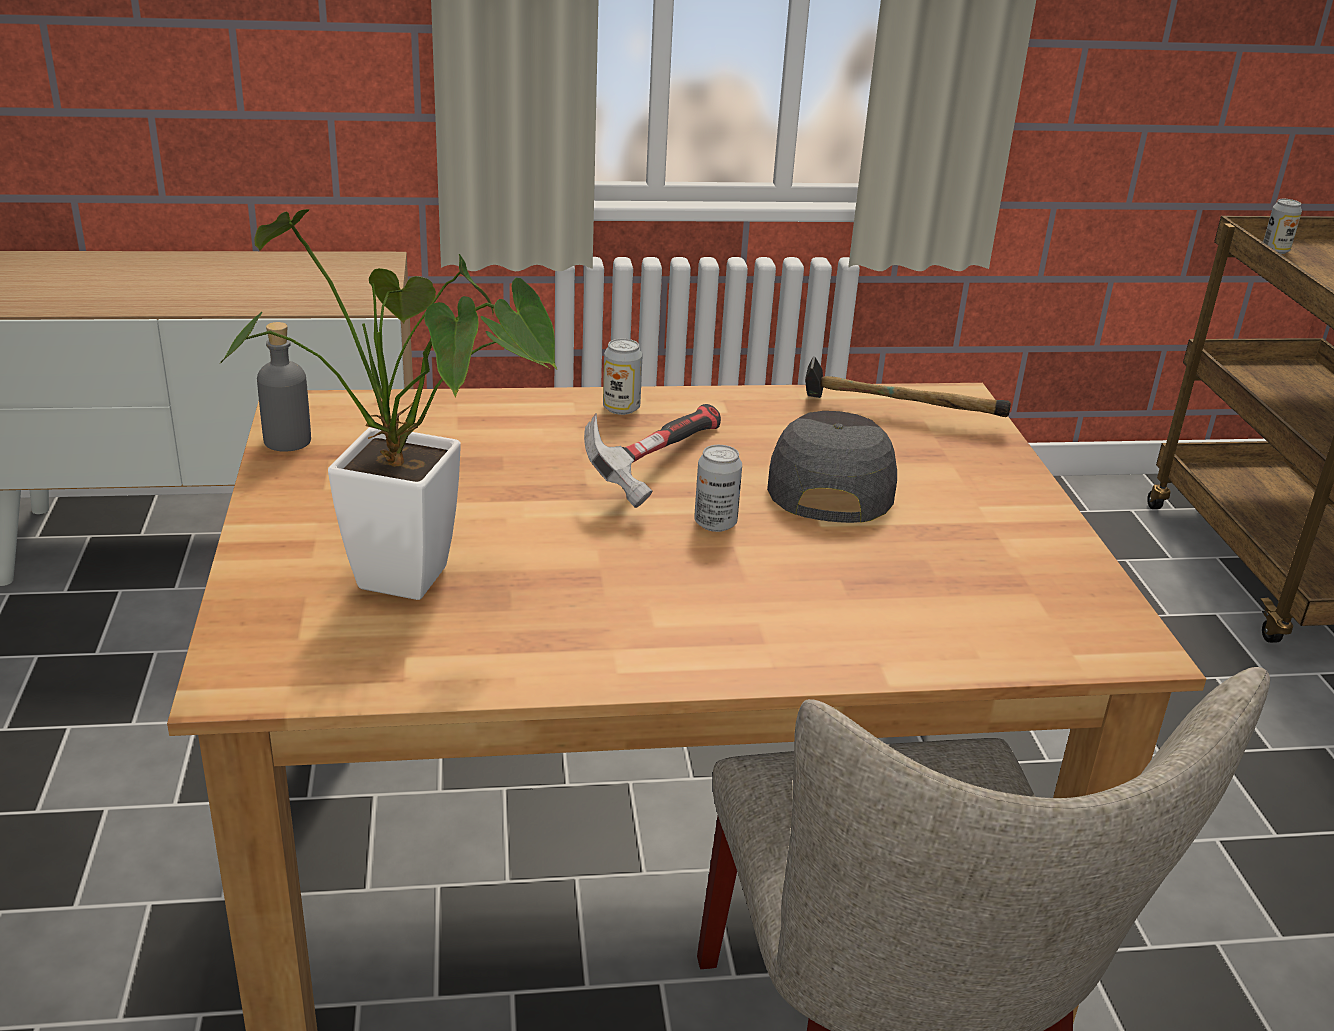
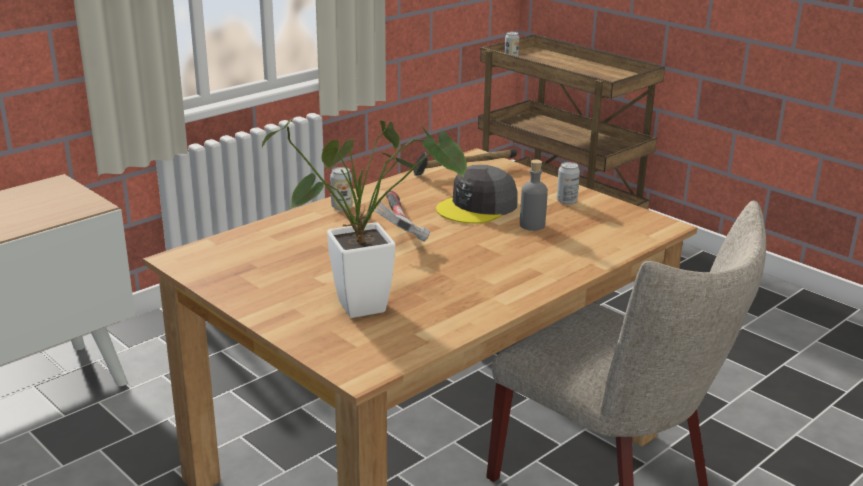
camera: 35 degrees left, 5 degrees down
(287, 441) = (202, 274): grey bottle -> grey bottle (532, 225)
(715, 523) = (457, 238): can -> can (566, 201)
(830, 483) = (478, 207): grey cap -> grey cap turned 105 degrees counterclockwise

